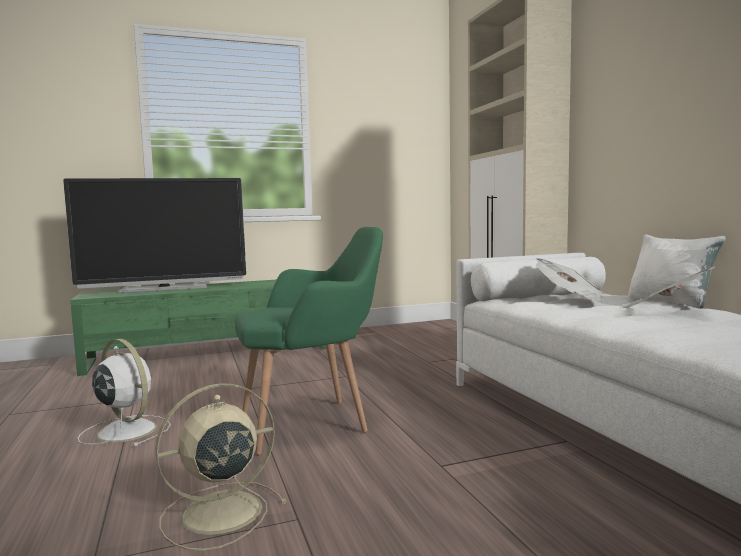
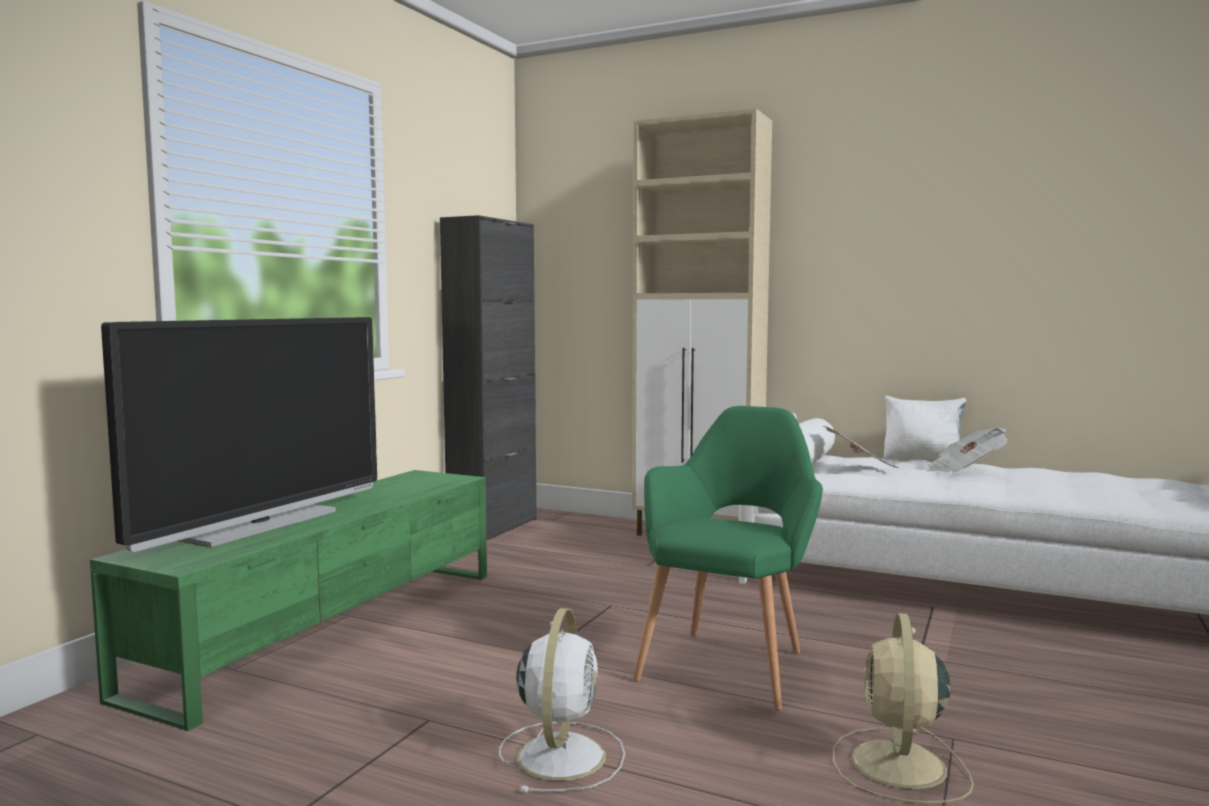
camera: 45 degrees left, 0 degrees up
(125, 430) = (562, 754): white fan -> white fan turned 105 degrees clockwise
(401, 327) = (493, 528): none -> black cabinet

